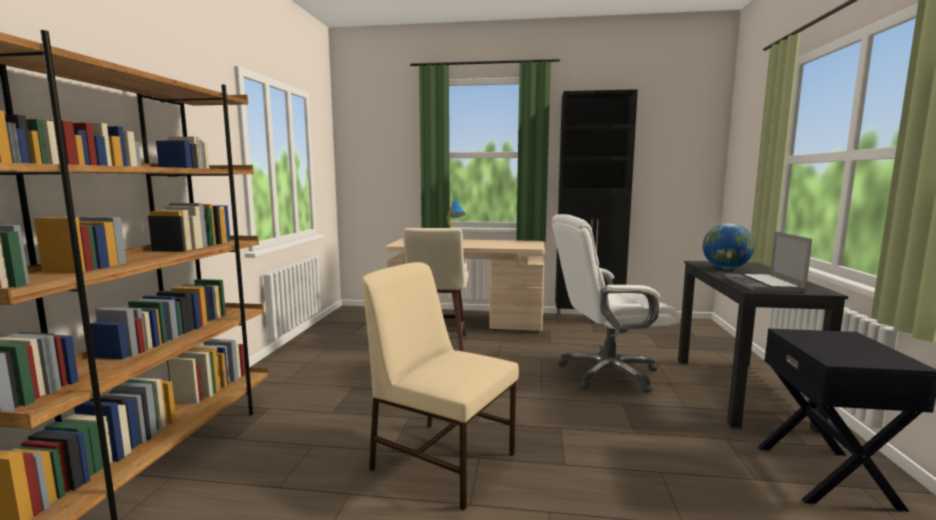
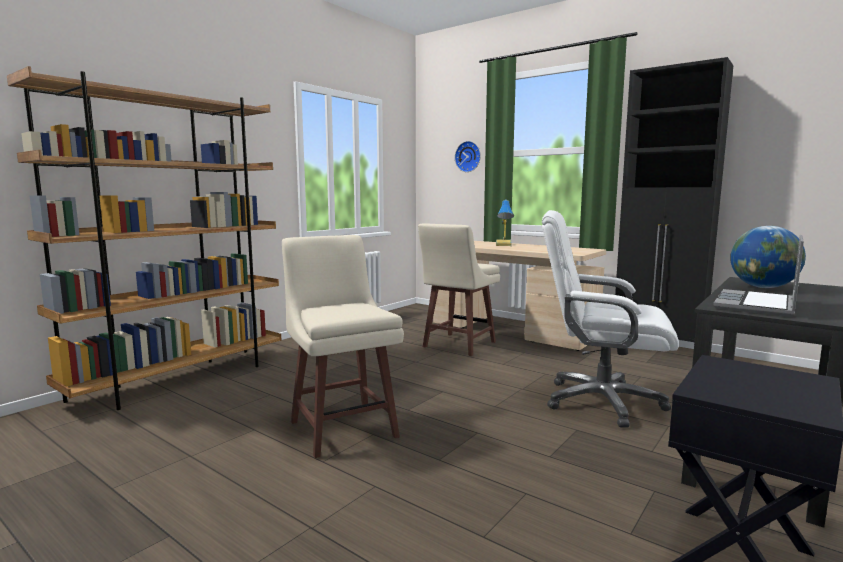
camera: 30 degrees right, 0 degrees up
(398, 156) = (468, 156): none -> wall clock
(442, 460) = (343, 427): beige chair -> beige stool

